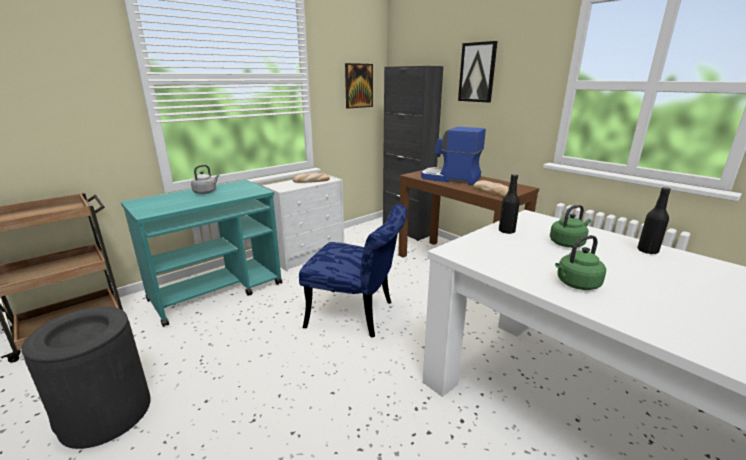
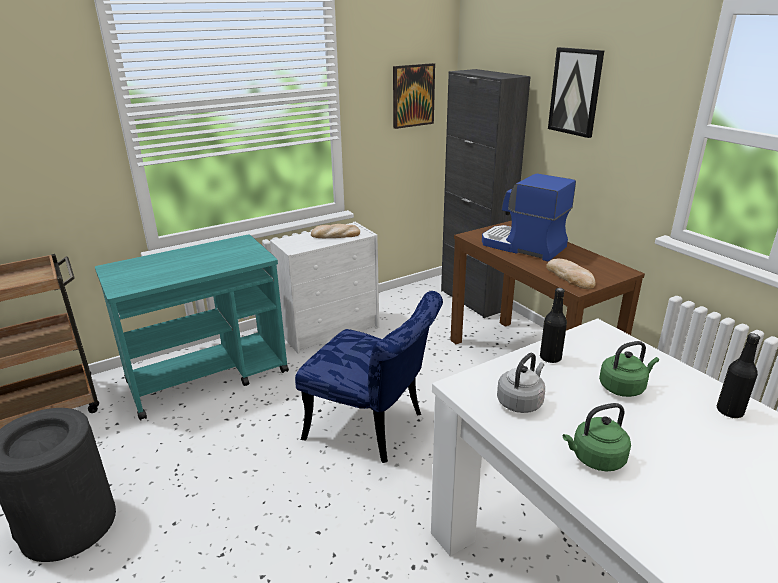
camera: 10 degrees right, 5 degrees up
(206, 192) = (195, 255): grey kettle -> grey kettle (521, 402)

